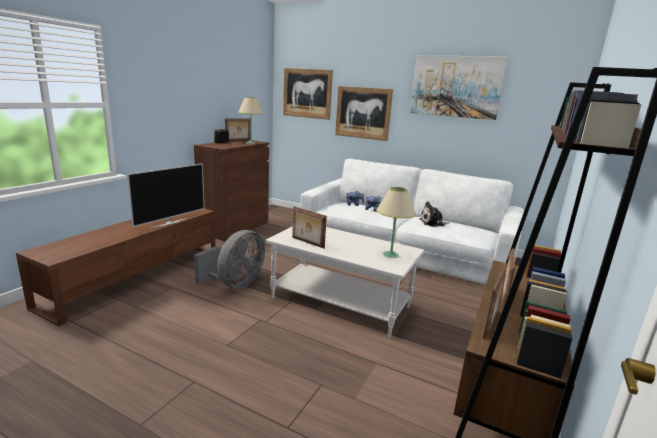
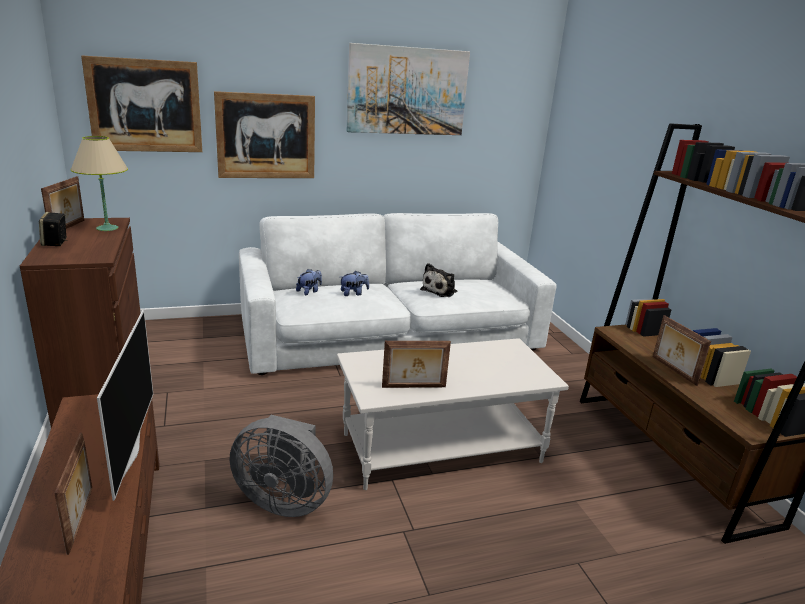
camera: 45 degrees left, 5 degrees up
(235, 284) = (284, 500): grey fan -> grey fan turned 120 degrees clockwise
(390, 255) = (512, 361): beige table lamp -> none
(491, 323) = (714, 405): picture frame -> picture frame (81, 519)

